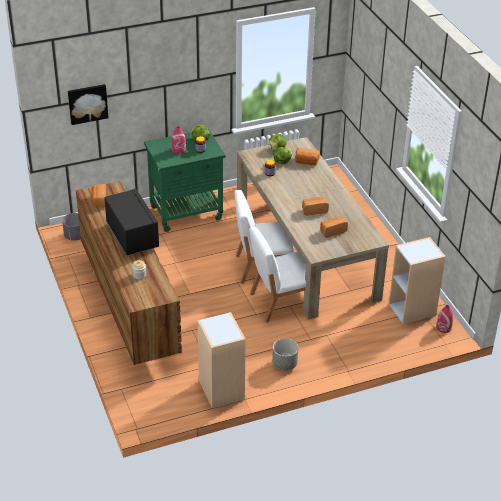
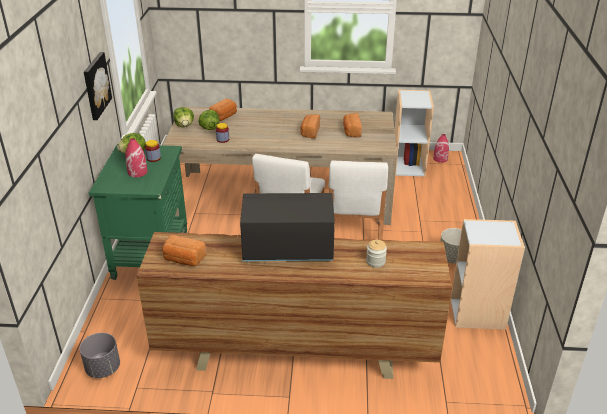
camera: 65 degrees left, 5 degrees down
(87, 103) = (36, 165): picture -> picture (95, 85)

